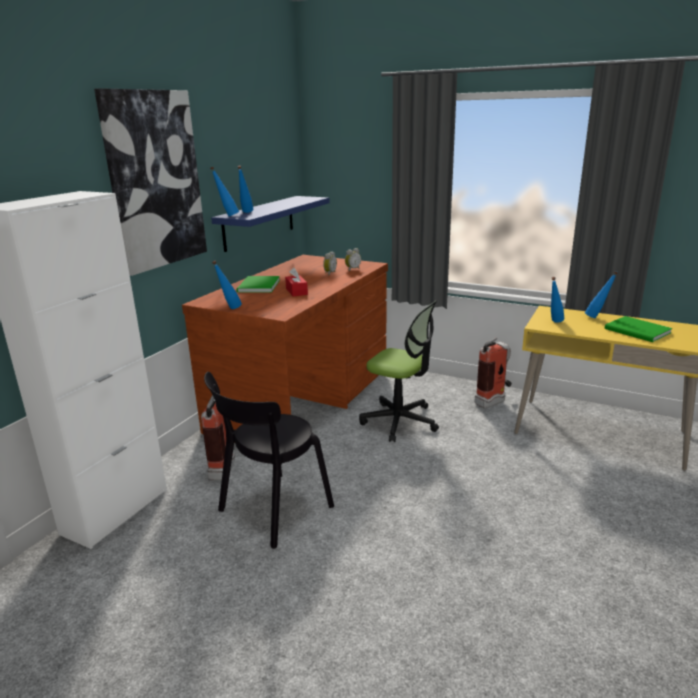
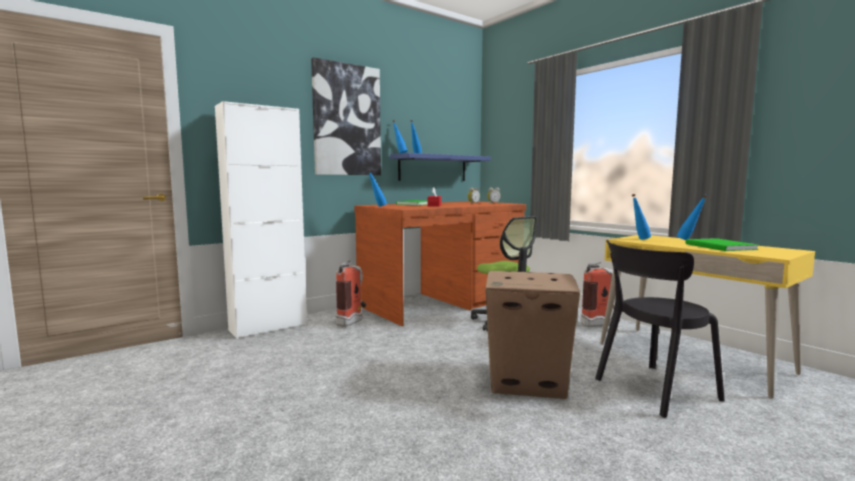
camera: 25 degrees right, 15 degrees down
(272, 511) = (359, 345): black chair -> black chair (652, 390)
(492, 511) = (528, 380): none -> cardboard box

